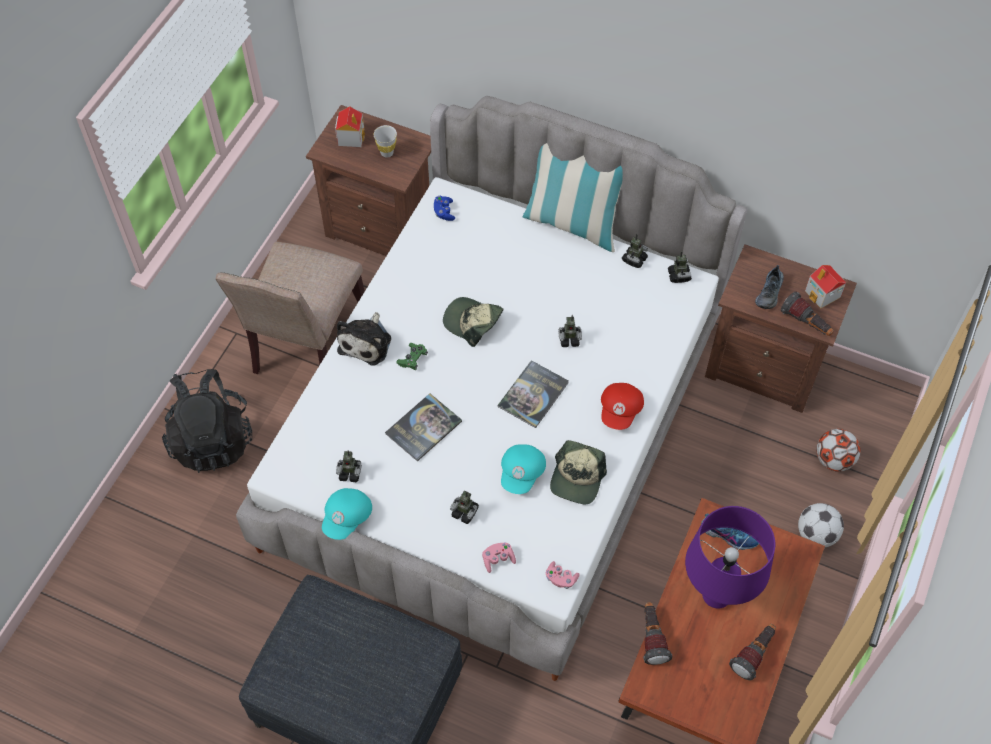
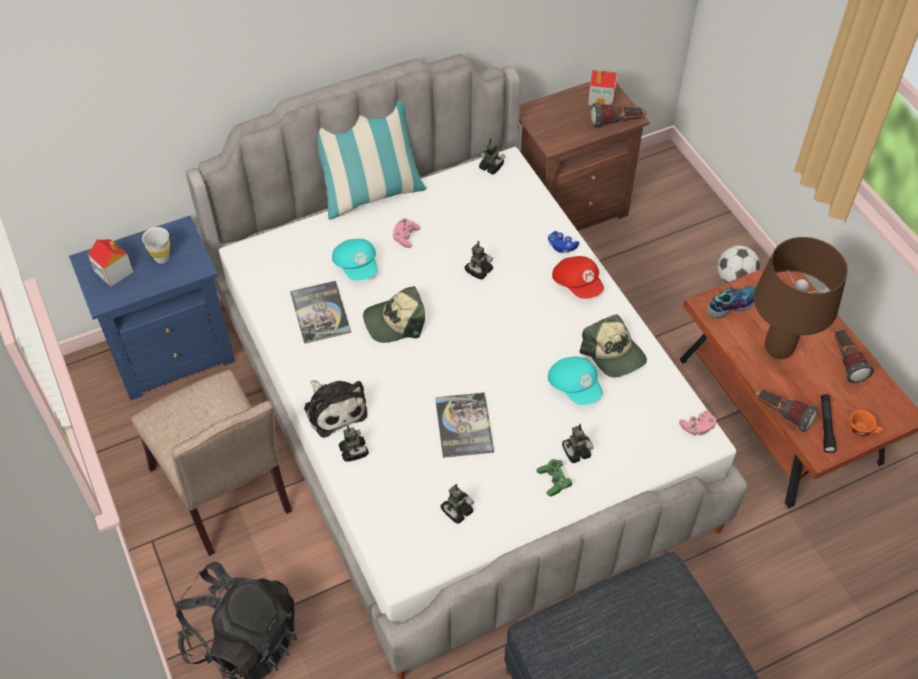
camera: 50 degrees left, 5 degrees down
(348, 518) = (501, 544): turquoise cap -> turquoise cap (357, 266)
(383, 228) = (173, 353): brown nightstand -> blue nightstand
(412, 359) = (387, 387): green game controller -> green game controller (554, 481)
(444, 212) = (262, 266): blue game controller -> blue game controller (561, 247)
(498, 559) = (642, 459): pink game controller -> pink game controller (405, 237)
(533, 394) = (507, 329): book -> book (320, 313)
(634, 259) = (447, 182): toy robot -> toy robot (354, 451)
(671, 677) = (826, 426): none -> black flashlight
(693, 708) = (862, 430): none -> orange cup
(716, 595) = (777, 349): purple table lamp -> brown table lamp
(770, 293) = (569, 124): shoe -> none
(833, 460) = (683, 226): football -> none

